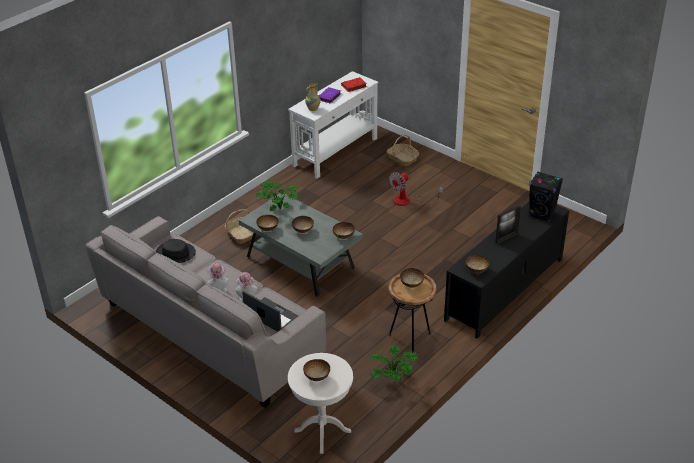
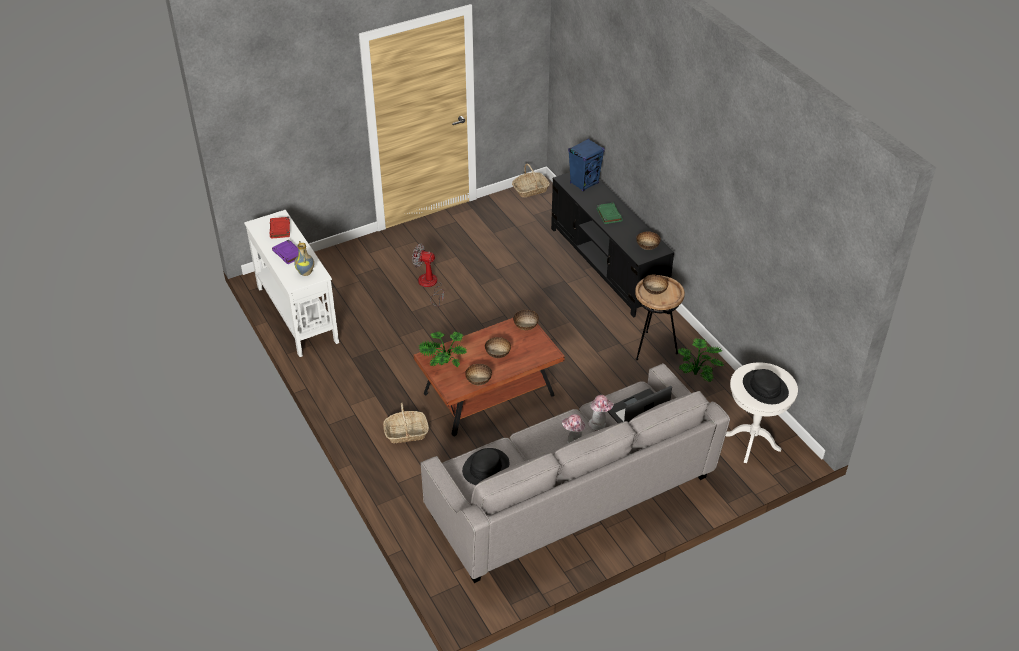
camera: 70 degrees left, 5 degrees up
(301, 263) = (489, 395): grey coffee table -> brown coffee table
(317, 377) = (765, 388): bowl -> black hat
(402, 158) = (349, 267): basket -> basket (530, 189)
(408, 201) = (430, 285): fan -> fan turned 135 degrees clockwise
(506, 238) = (608, 215): picture frame -> green book
(542, 214) = (584, 183): black speaker -> blue speaker

